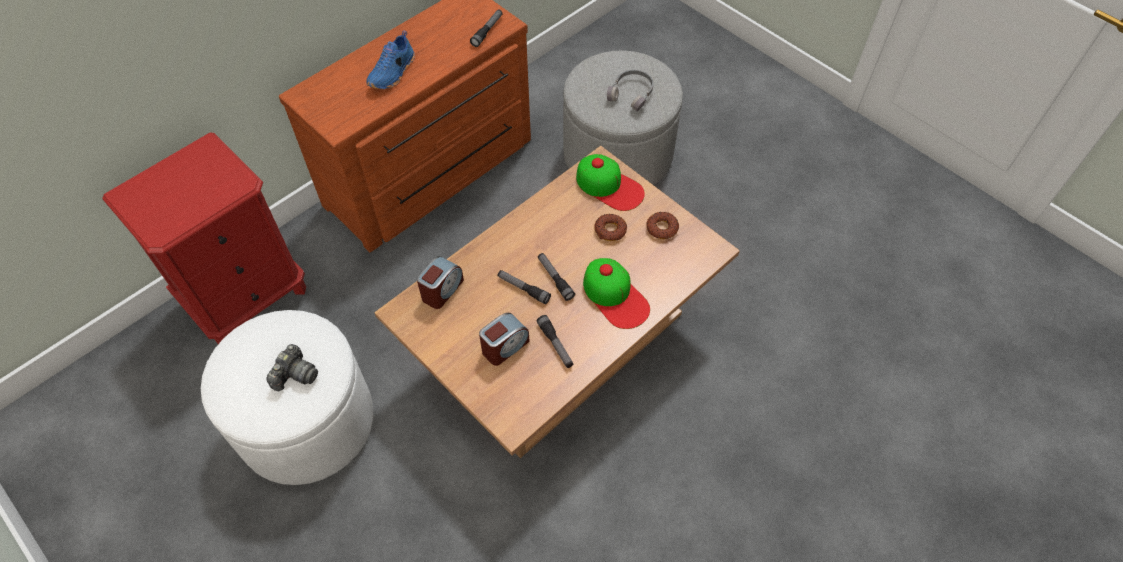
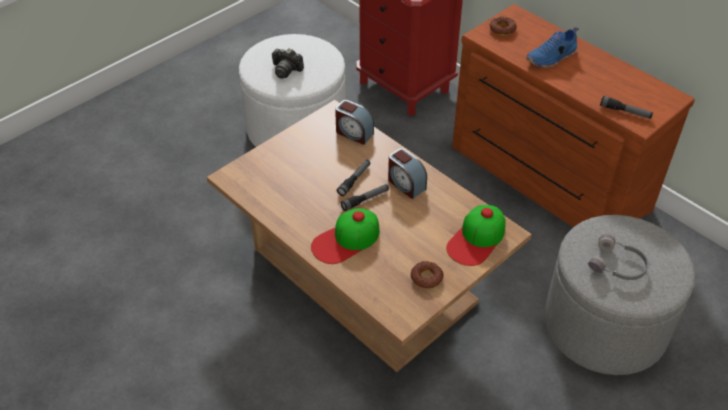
camera: 90 degrees right, 10 degrees down
(393, 73) = (552, 58): blue shoe -> blue shoe turned 60 degrees counterclockwise
(505, 347) = (298, 170): alarm clock -> alarm clock (405, 184)
(555, 344) = (298, 200): flashlight -> none
(610, 230) = (421, 238): donut -> donut (502, 29)

